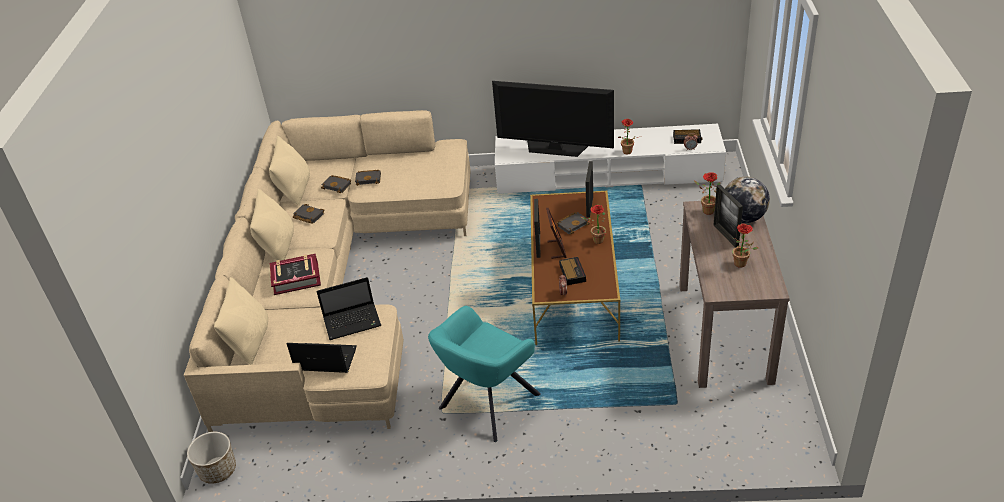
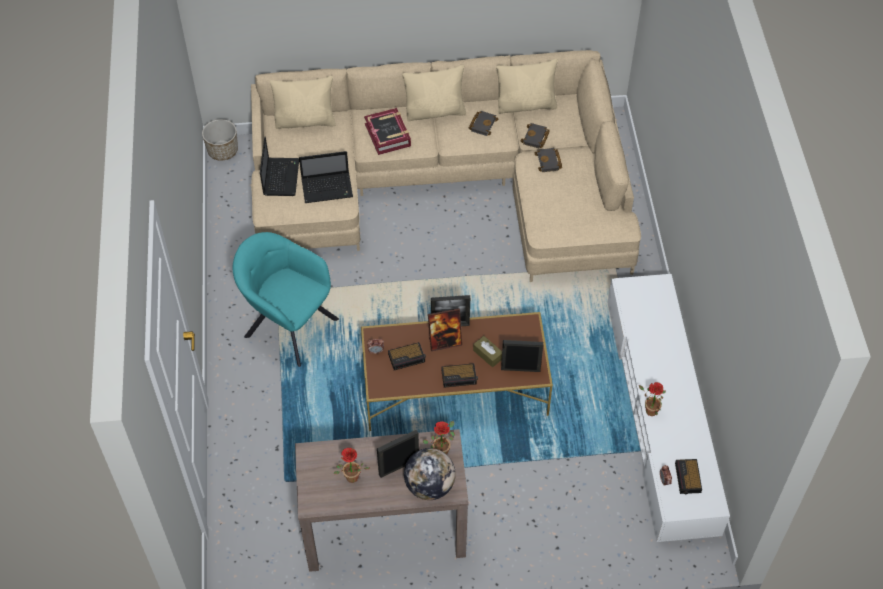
camera: 80 degrees right, 15 degrees up
(353, 322) = (328, 188): laptop -> laptop turned 75 degrees counterclockwise
(555, 148) = (650, 336): television -> none
(573, 224) = (488, 354): black book -> brown tissue box
(596, 241) = (459, 377): potted plant -> alarm clock

